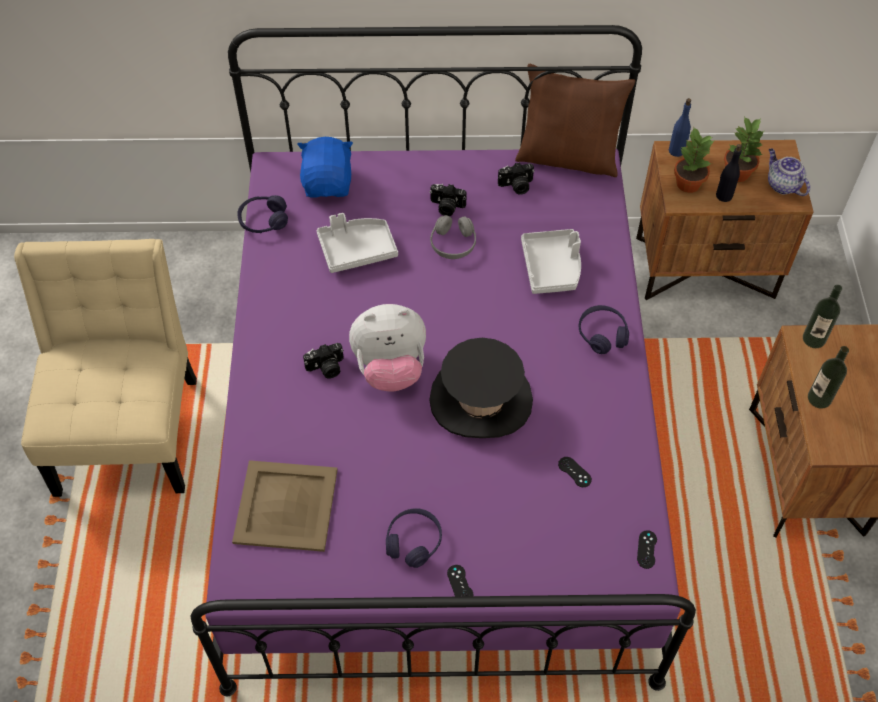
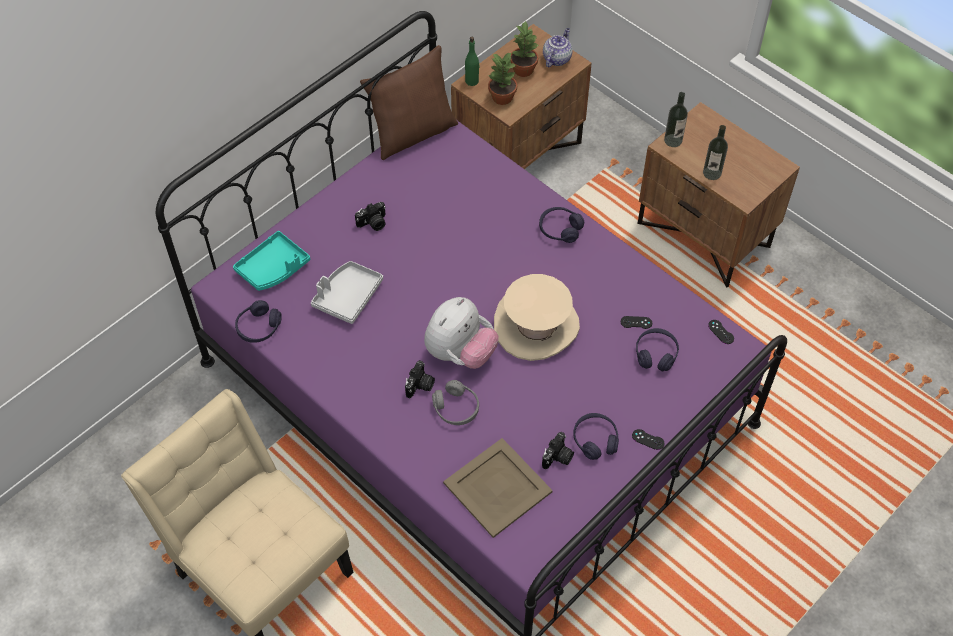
camera: 45 degrees left, 0 degrees up
(328, 183) = (273, 268): blue plush toy -> turquoise tray
(453, 244) = (405, 244): grey headphones -> grey headphones (456, 408)
(481, 399) = (536, 326): black hat -> beige hat
(516, 186) = (402, 176): camera -> camera (558, 458)
(552, 267) = (484, 211): grey tray -> none
(559, 515) = (656, 354): none -> purple headphones
(676, 151) = (472, 81): blue bottle -> green bottle
(723, 195) = (531, 90): black bottle -> none
(782, 185) = (557, 58): teapot -> teapot turned 105 degrees clockwise

